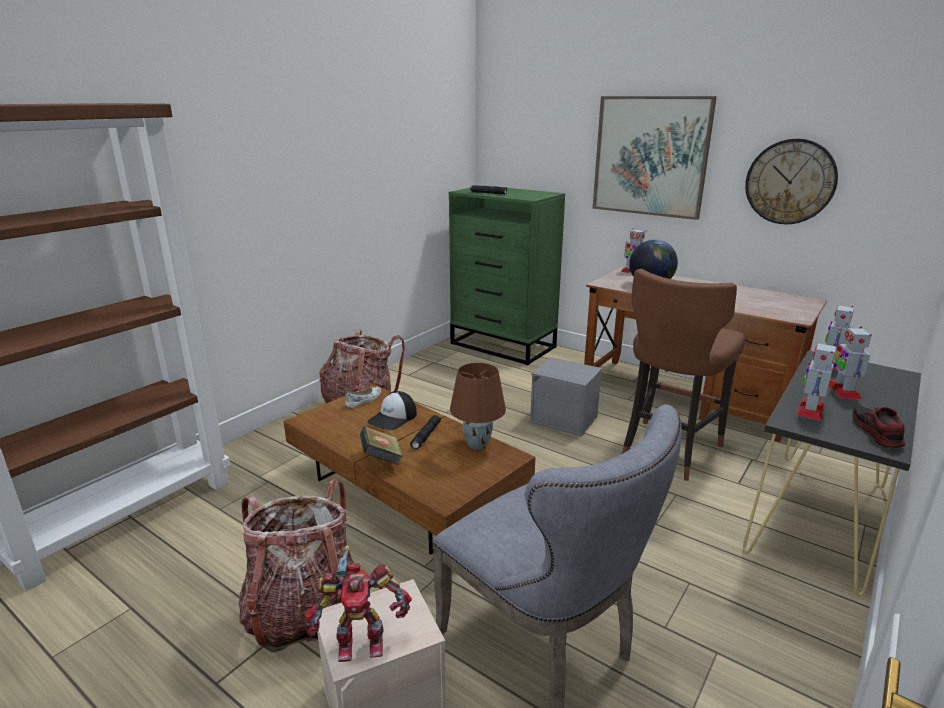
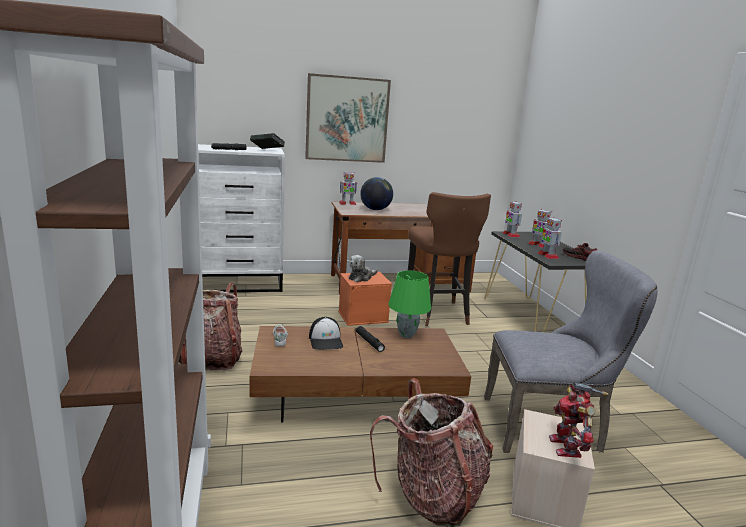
camera: 50 degrees left, 5 degrees down
(360, 642) = (567, 447): toy robot -> toy robot turned 150 degrees clockwise
(381, 460) = (376, 366): book -> book (267, 150)
(477, 445) = (407, 335): brown table lamp -> green table lamp
(503, 345) = (241, 283): green dresser -> white dresser
(562, 368) = (361, 278): none -> plush toy
(565, 419) = (363, 316): grey storage box -> orange storage box
(790, 182) = (435, 135): wall clock -> none

